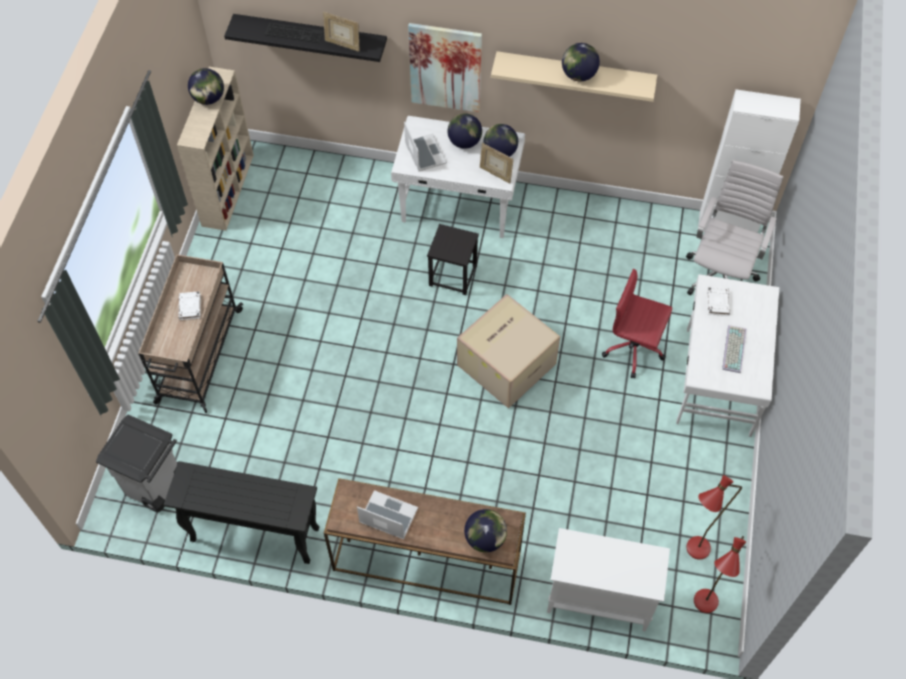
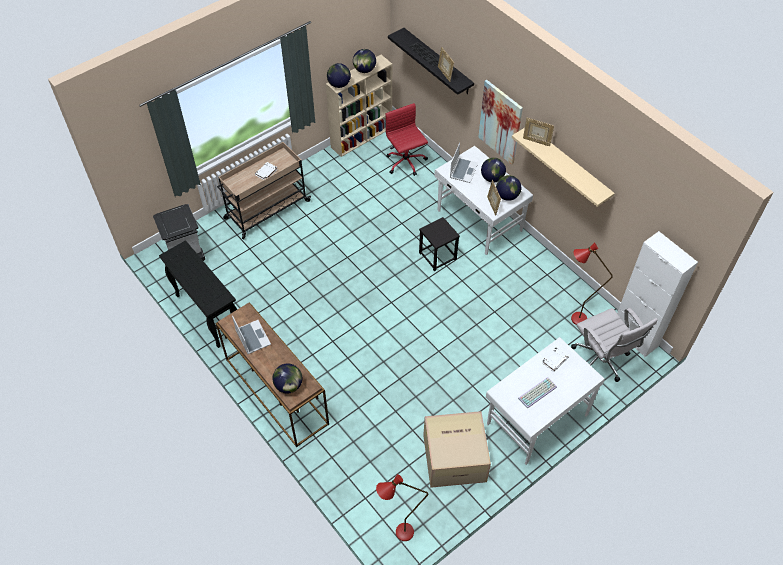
camera: 40 degrees right, 5 degrees down
(506, 362) = (421, 321): cardboard box -> cardboard box (455, 457)
(523, 65) = (536, 141): none -> picture frame
(578, 75) = (564, 165): globe -> globe (339, 84)
(598, 599) = (345, 482): white cabinet -> none
(634, 349) = (503, 366): red office chair -> red office chair (406, 163)
(692, 554) = (423, 501): red floor lamp -> red floor lamp (573, 319)
(720, 274) = (601, 361): white office chair -> white office chair turned 90 degrees clockwise

